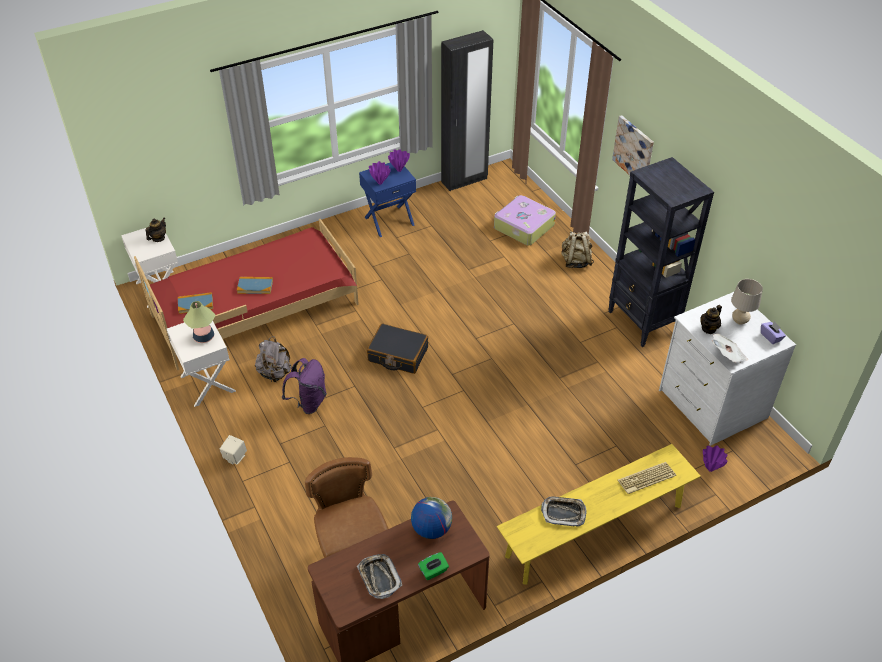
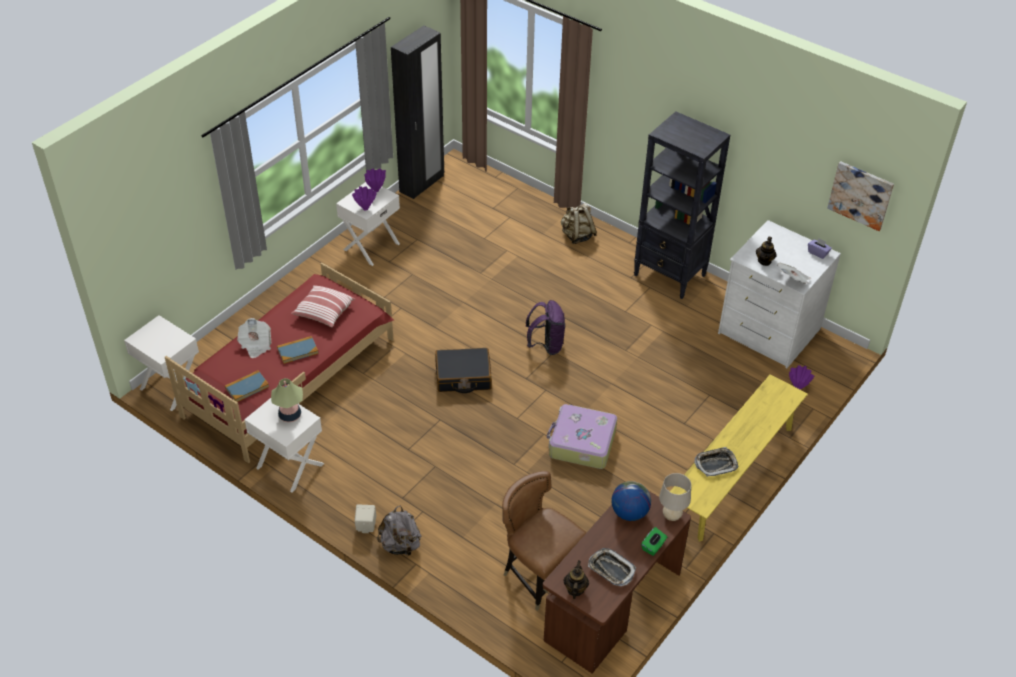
camera: 25 degrees left, 0 degrees up
(158, 238) = (169, 331): teapot -> teapot (575, 589)
(225, 271) = (255, 345): none -> newspaper
(275, 373) = (353, 433): grey backpack -> grey backpack (400, 545)
(297, 261) = (324, 312): none -> pillow
(309, 402) = (405, 450): purple backpack -> purple backpack (546, 345)
(389, 220) = (371, 246): blue nightstand -> white nightstand
(523, 226) = (507, 215): suitcase -> suitcase (581, 443)
(634, 150) = (624, 112): picture -> picture (860, 195)
(646, 479) = (766, 411): keyboard -> none
(739, 321) = (785, 246): beige table lamp -> beige table lamp (671, 516)

